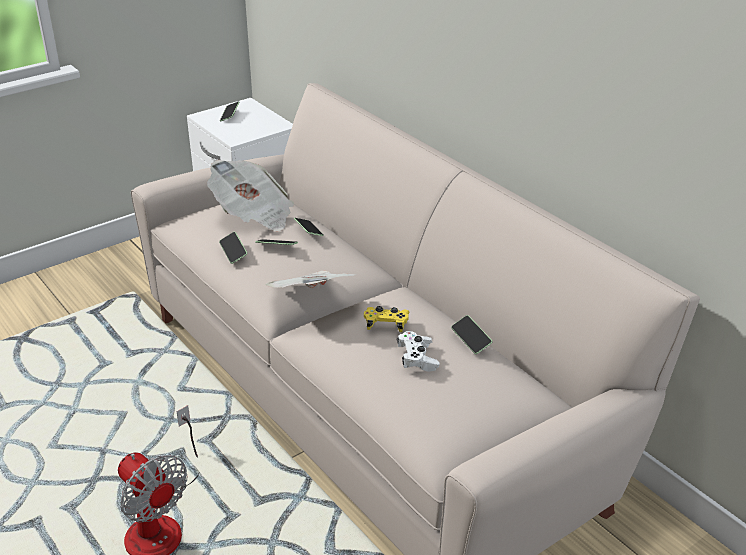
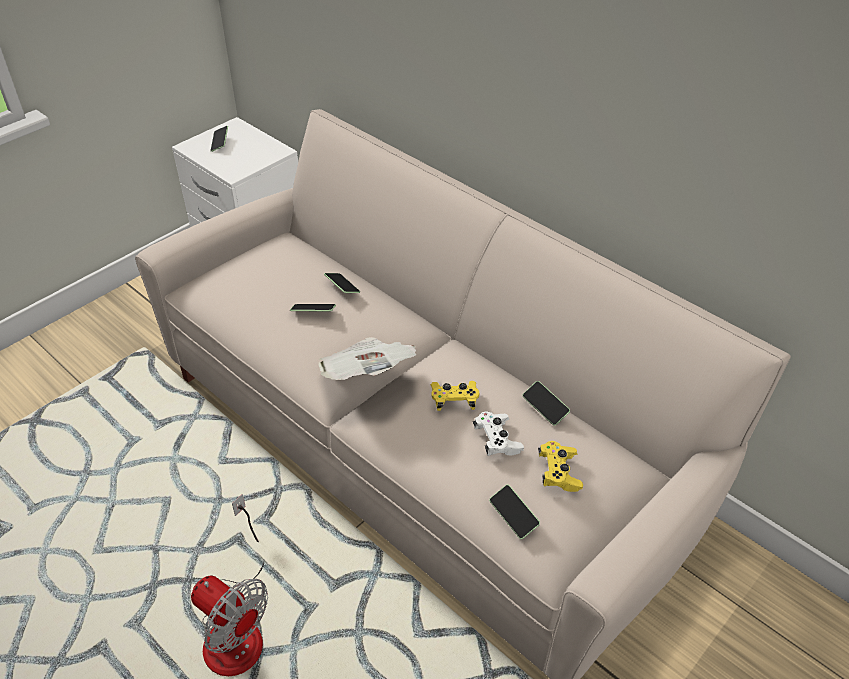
camera: 10 degrees left, 10 degrees up
(233, 252) = (267, 324): phone -> phone (513, 516)
(253, 215) = (277, 272): newspaper -> none
(468, 389) = (558, 473): none -> yellow game controller

